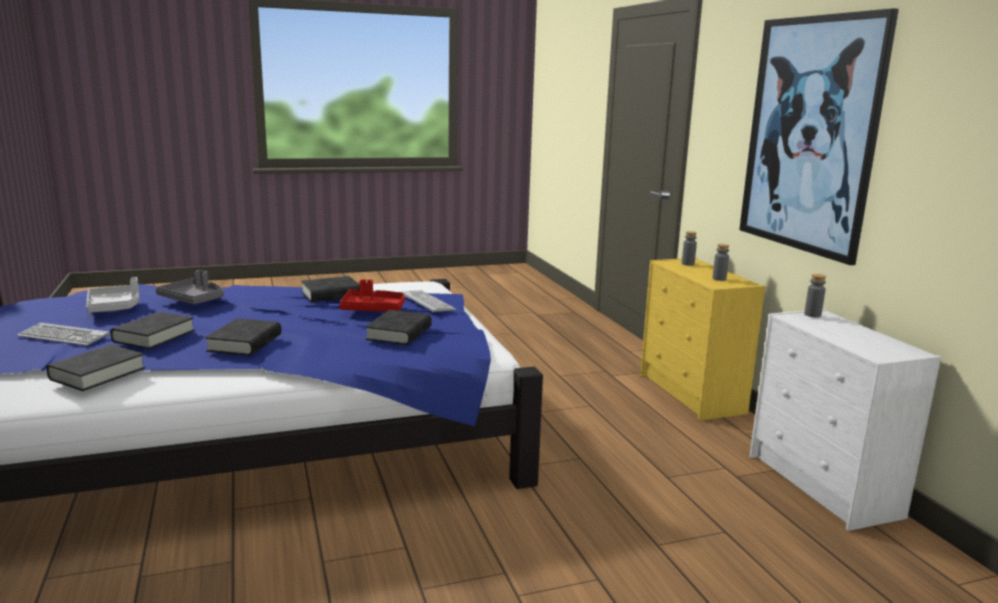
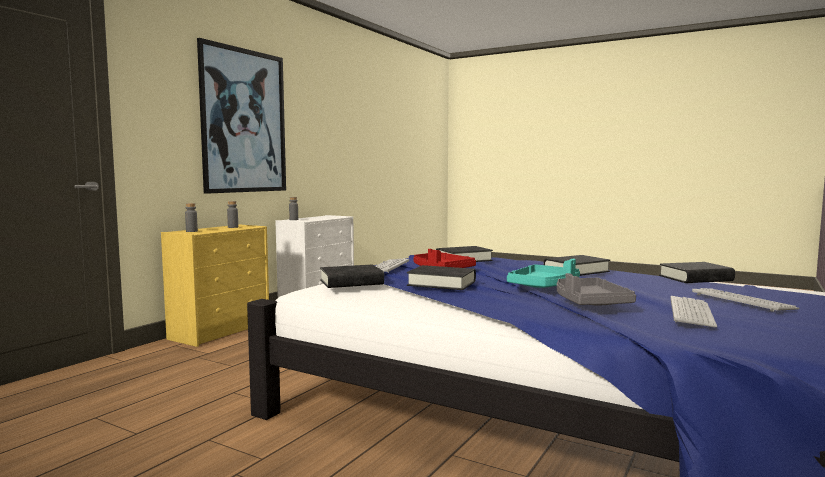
camera: 130 degrees left, 10 degrees down
(115, 307) = (691, 313): grey tray -> keyboard
(154, 336) = (648, 284): black book -> black book (351, 282)
(246, 309) = (544, 286): none -> turquoise tray

